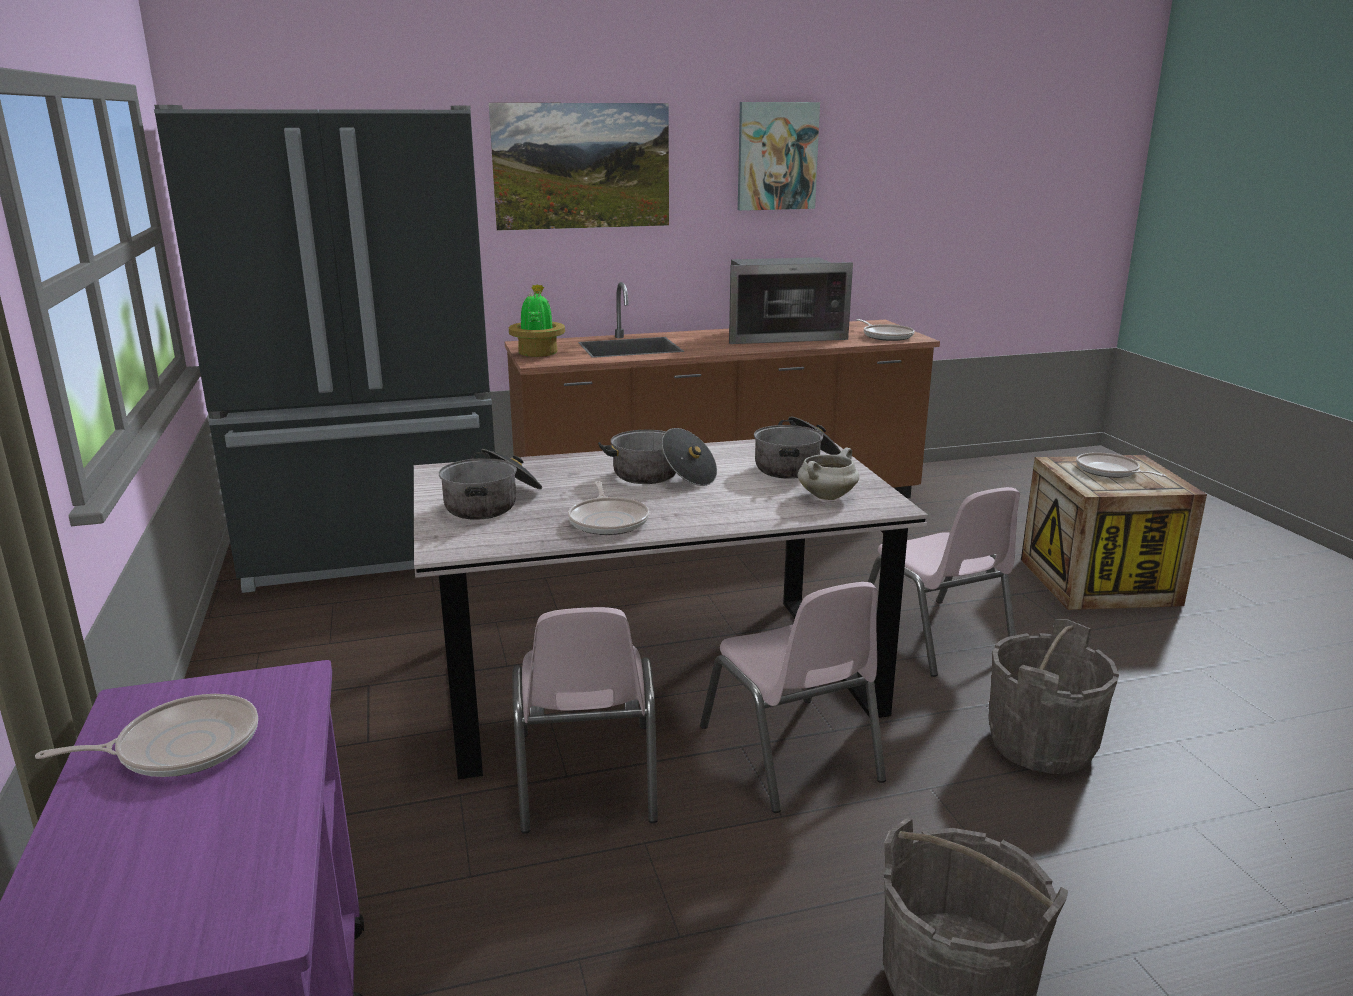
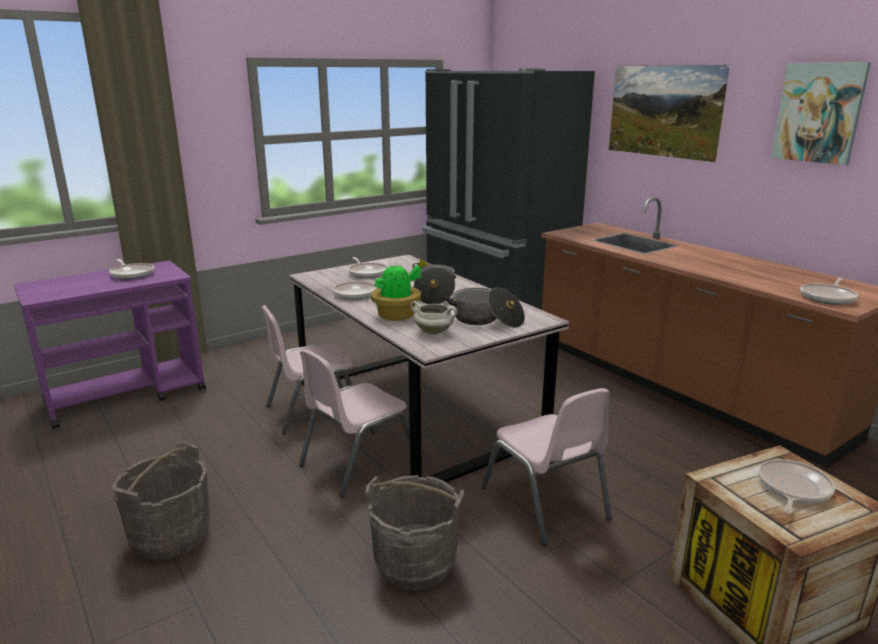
camera: 70 degrees right, 0 degrees up
(493, 503) = (367, 273): cooking pot -> frying pan
(538, 353) = (580, 230): potted plant -> potted plant (398, 315)
(781, 335) = (751, 269): microwave -> none
(935, 638) = (545, 503): pink chair -> pink chair turned 75 degrees counterclockwise

